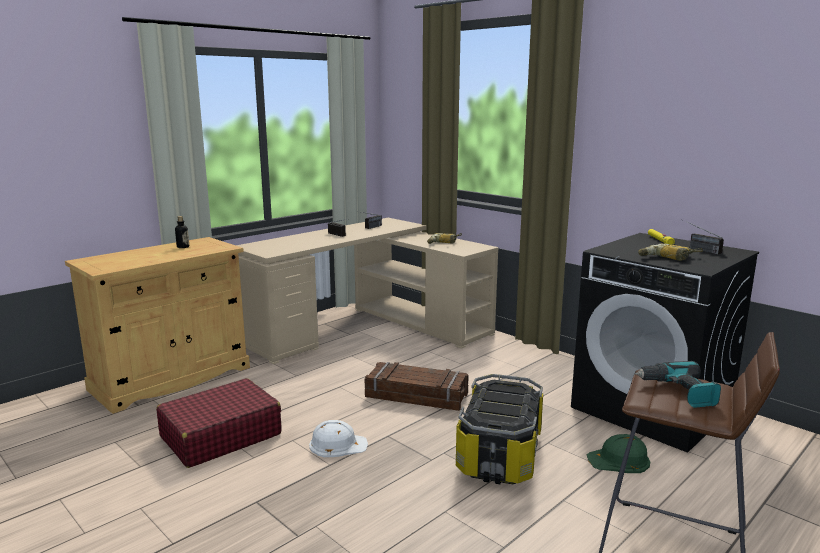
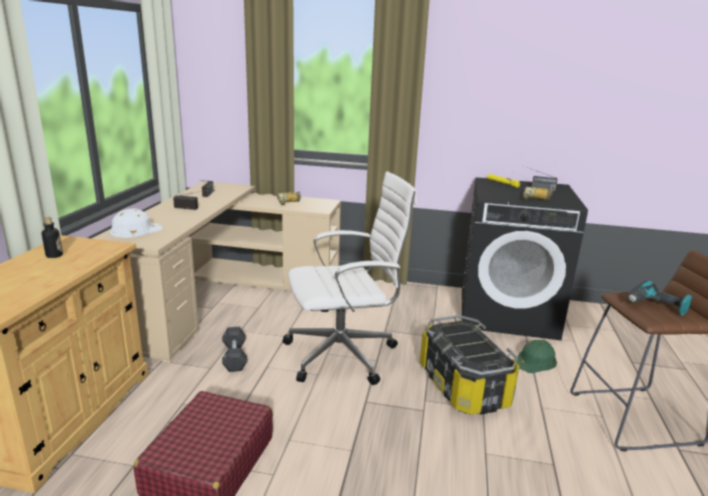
camera: 35 degrees left, 5 degrees up
(323, 373) = (234, 357): none -> black dumbbell
(337, 444) = (335, 427): white hard hat -> white hard hat (135, 230)
(416, 396) = (344, 354): crate -> white office chair

